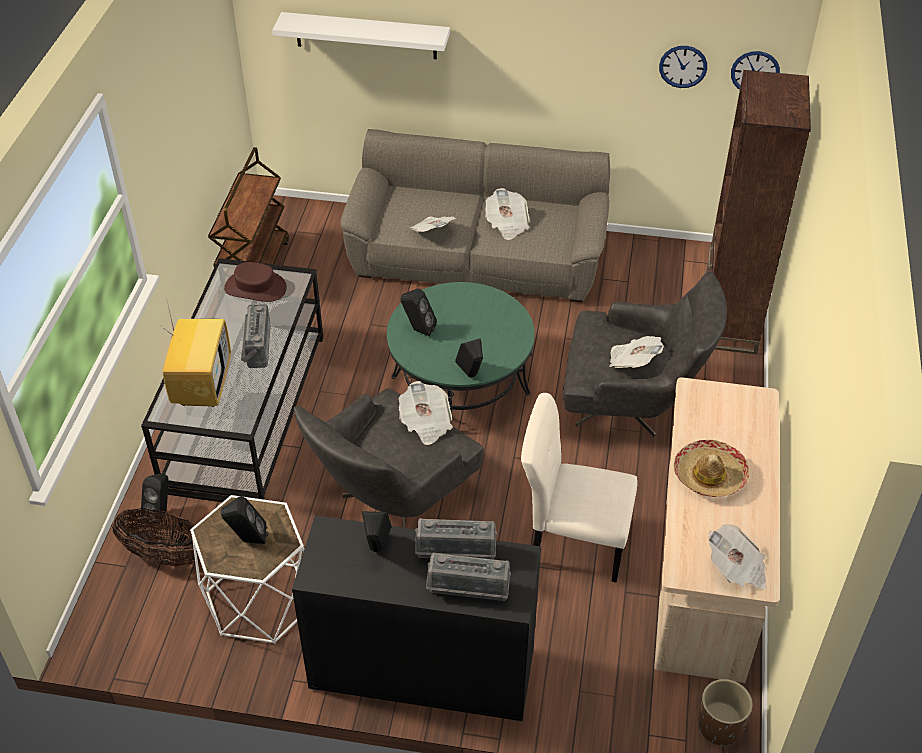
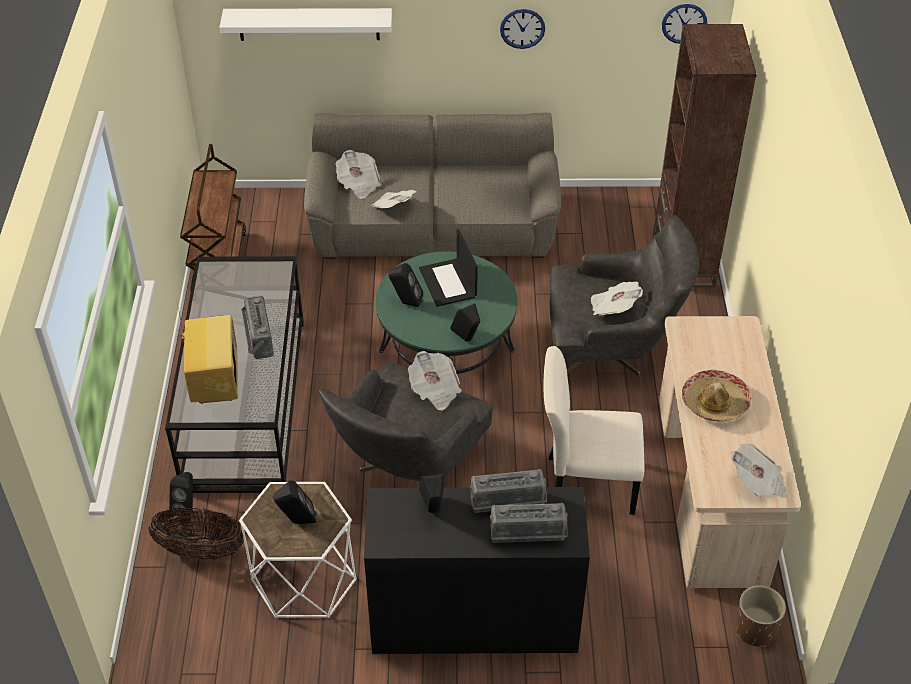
camera: 10 degrees left, 0 degrees up
(255, 287) = (241, 281): brown hat -> none
(467, 315) = (448, 283): none -> laptop
(507, 224) = (463, 191): newspaper -> newspaper (358, 184)
(683, 66) = (616, 24): wall clock -> wall clock (522, 28)

